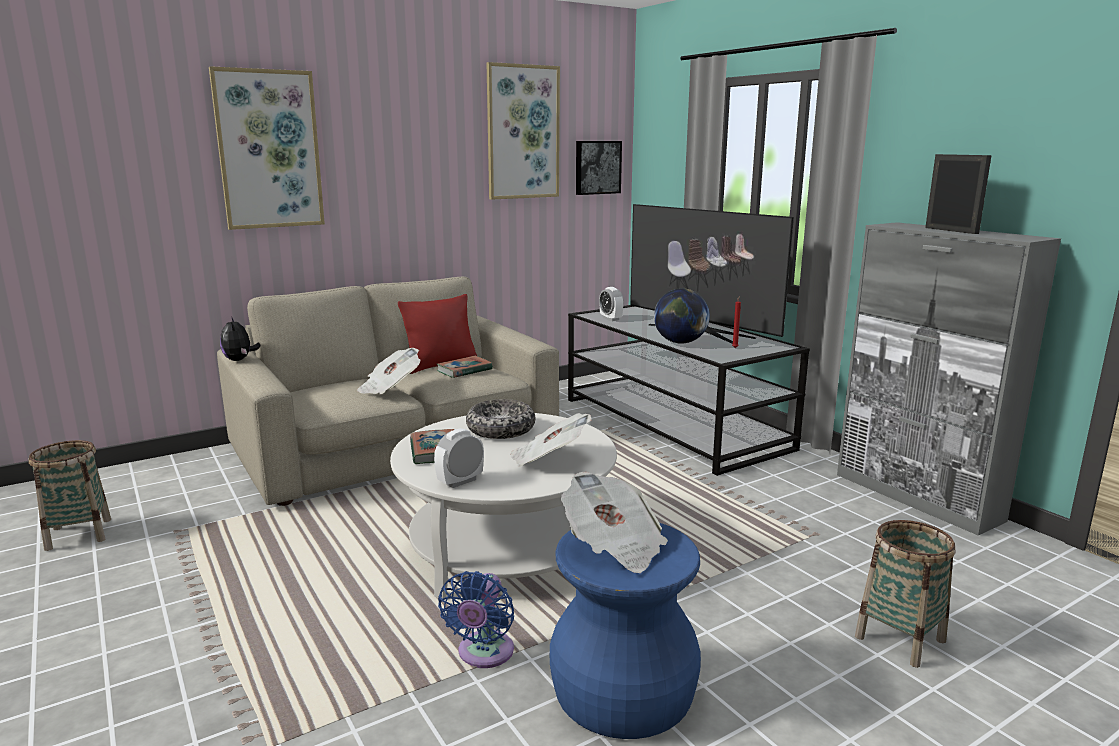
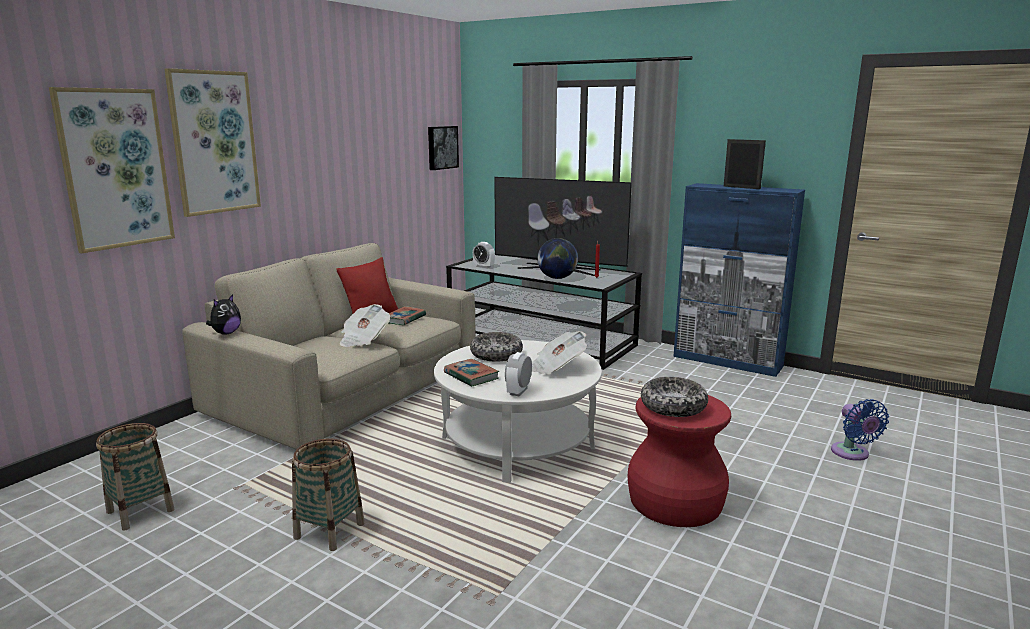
camera: 25 degrees left, 0 degrees up
(239, 360) = (226, 333): plush toy -> plush toy turned 105 degrees counterclockwise
(483, 654) = (573, 506): blue fan -> blue fan (852, 454)
(523, 132) = (394, 121): picture -> picture (115, 169)
(614, 546) = (673, 406): newspaper -> bowl
(621, 692) = (675, 503): blue stool -> red stool
(900, 639) = (786, 439): basket -> basket (329, 531)
(917, 497) = (727, 361): grey cabinet -> blue cabinet

